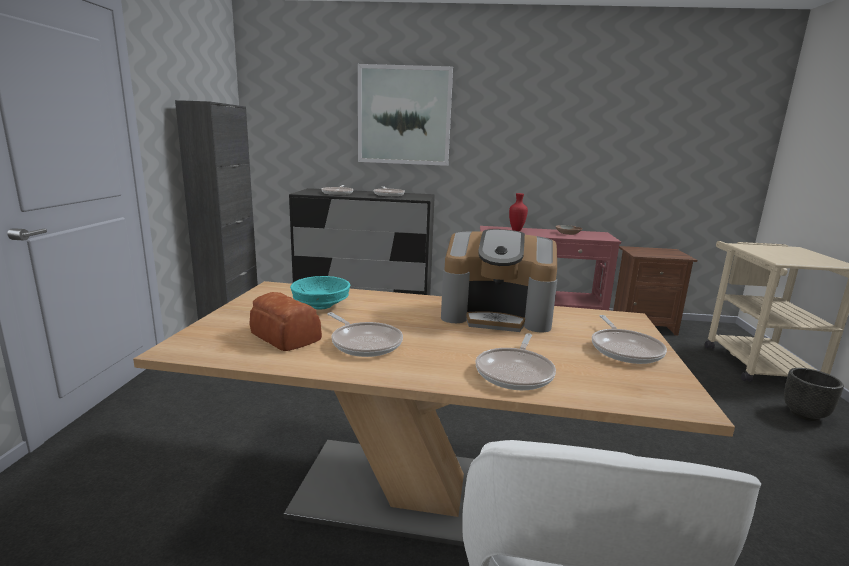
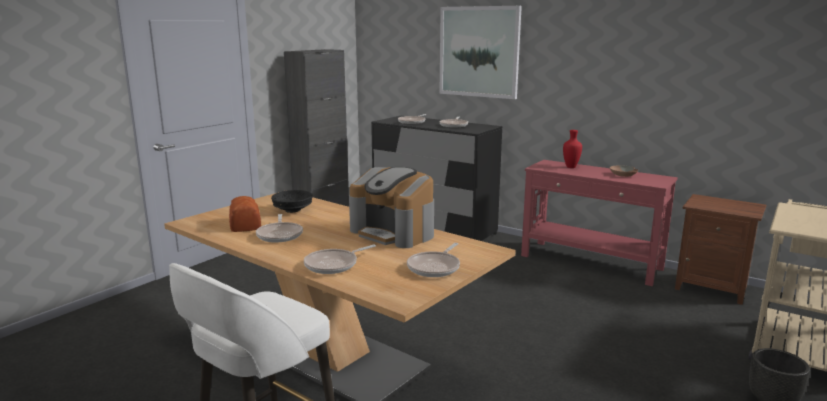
camera: 30 degrees right, 0 degrees up
(320, 305) = (292, 210): turquoise bowl -> black bowl

